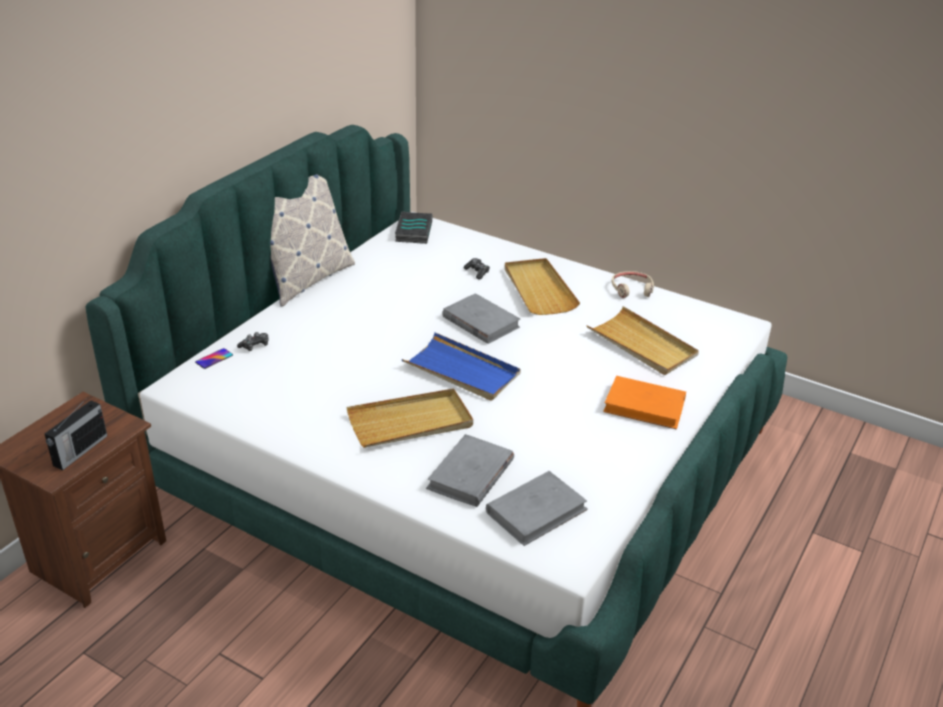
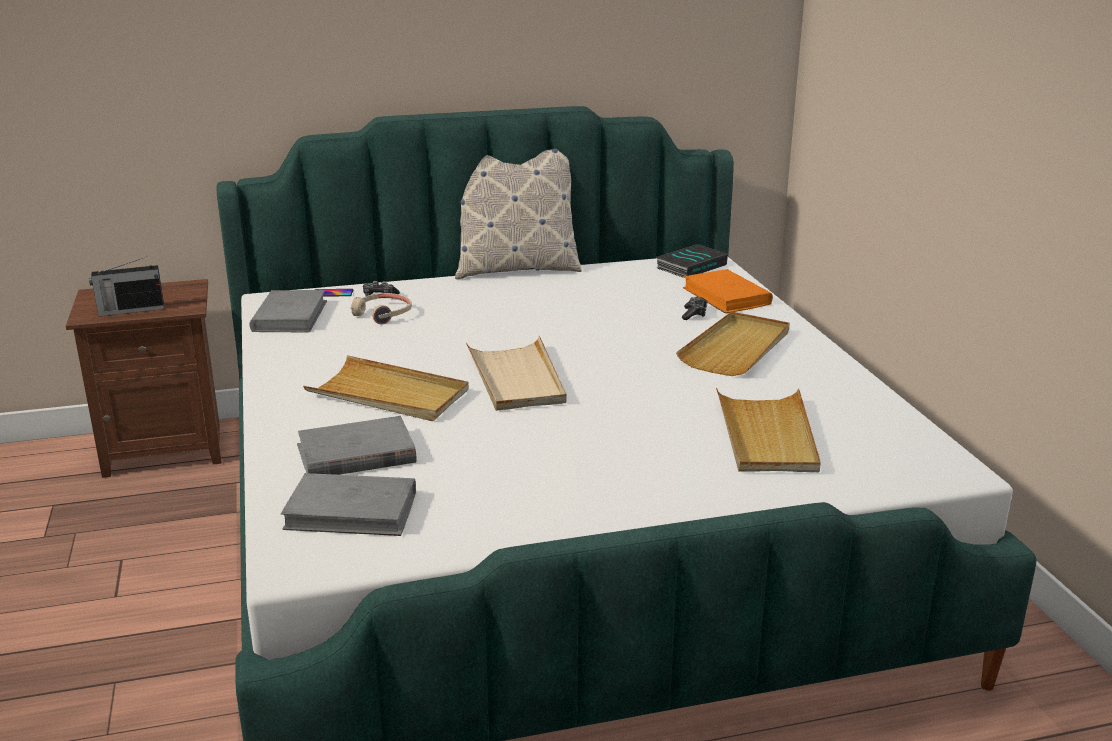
camera: 45 degrees right, 10 degrees down
(462, 371) = (516, 378): blue tray -> beige tray
(480, 322) = (615, 351): grey book -> grey book (290, 316)
(632, 289) = (857, 386): beige headphones -> beige headphones (383, 314)
(645, 406) = (654, 486): orange book -> orange book (726, 296)

